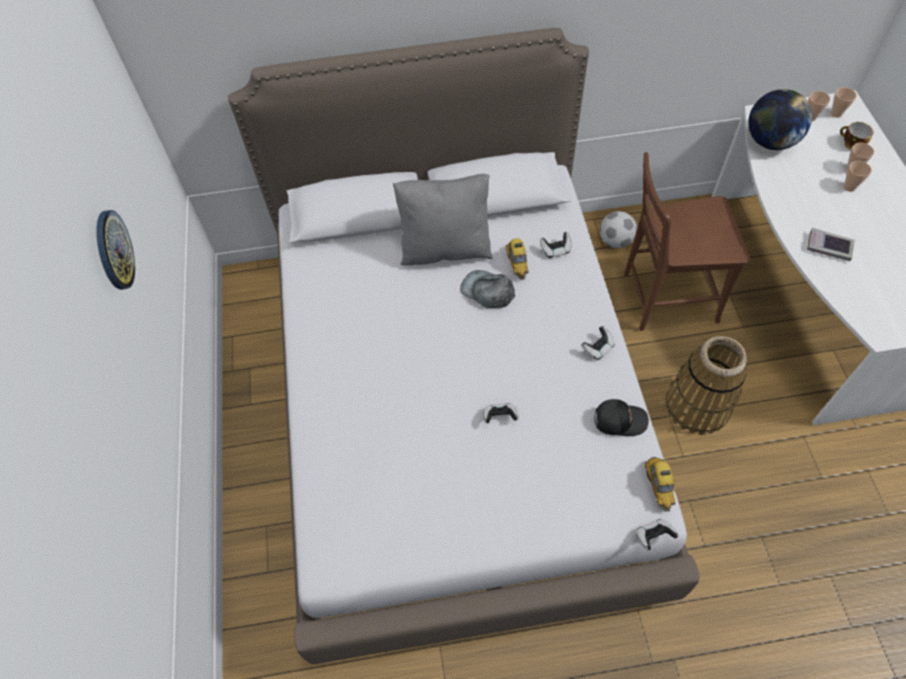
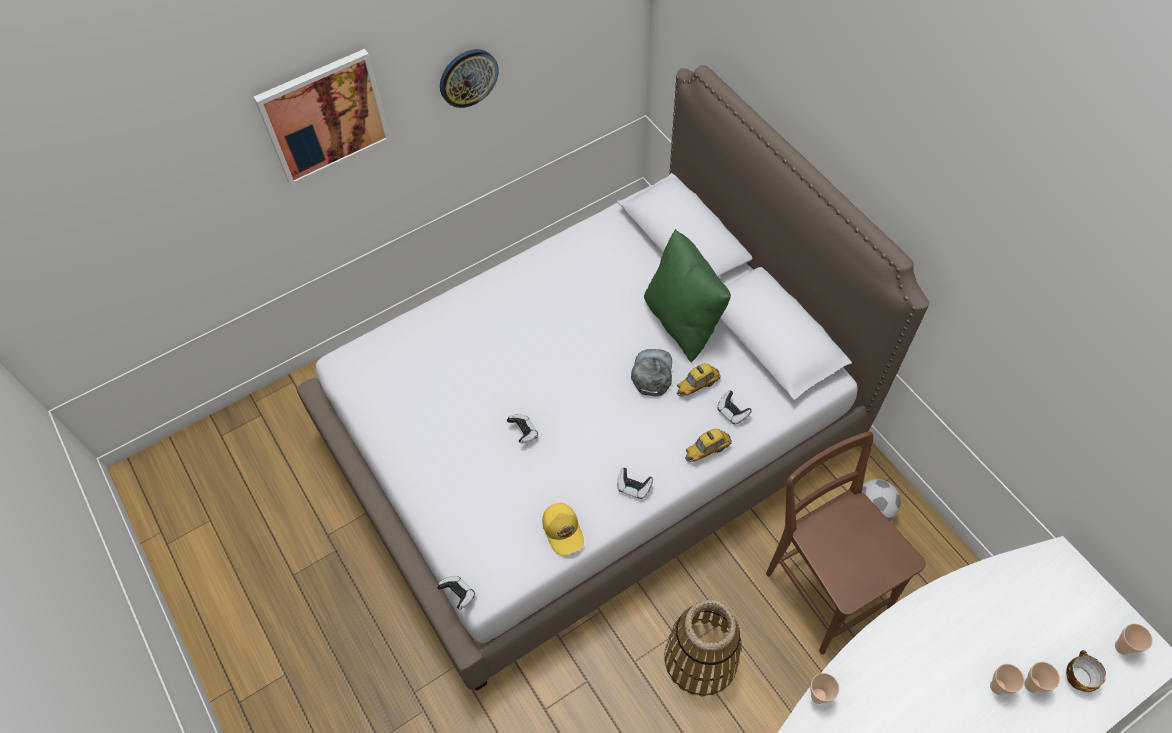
camera: 65 degrees right, 0 degrees up
(79, 395) = (324, 117): none -> picture
(445, 248) = (683, 321): grey pillow -> green pillow
(619, 419) = (563, 530): black cap -> yellow cap
(658, 486) = (509, 584): toy car -> toy car (707, 450)
(770, 141) = (1018, 578): globe -> none
(810, 117) = (1094, 617): cup -> cup (818, 696)
(829, 247) = (884, 680): book -> none

